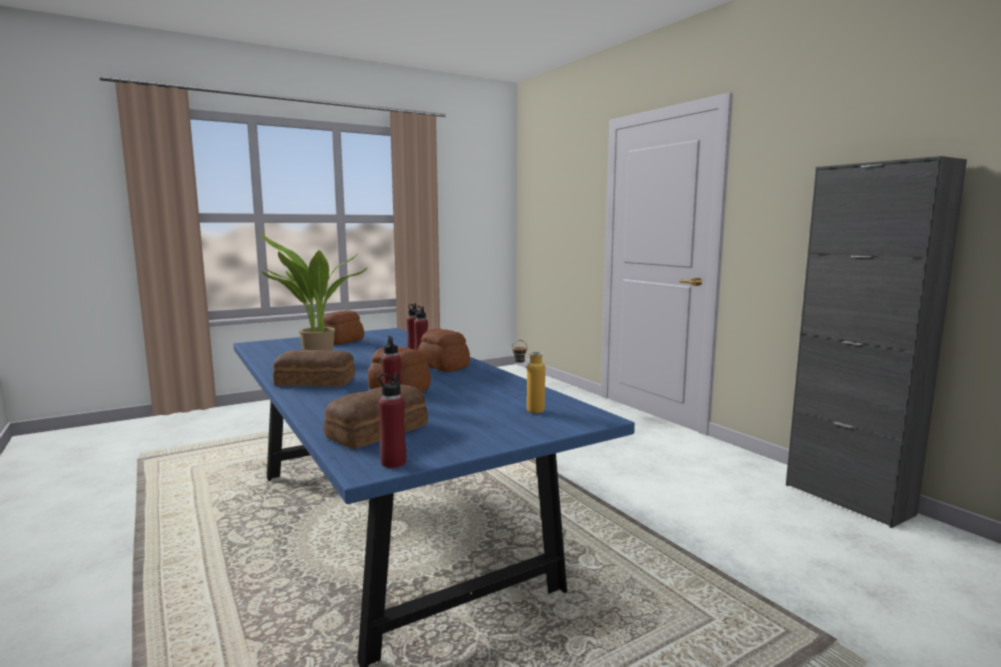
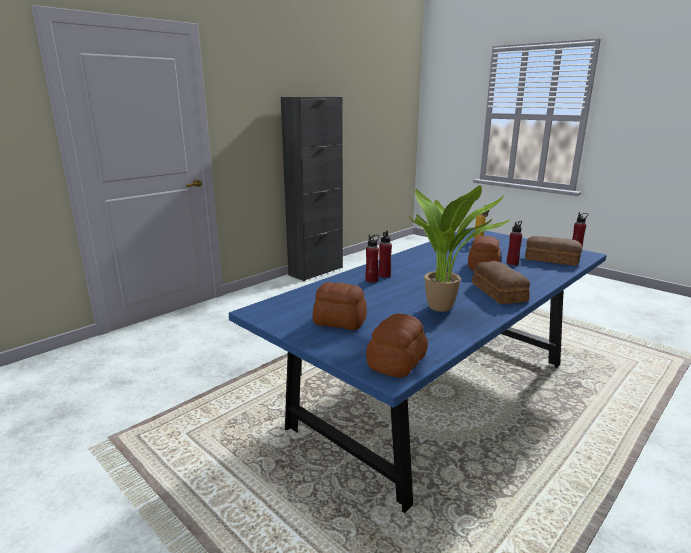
camera: 105 degrees left, 10 degrees up
(443, 367) = (412, 265): bread -> bread (398, 362)

